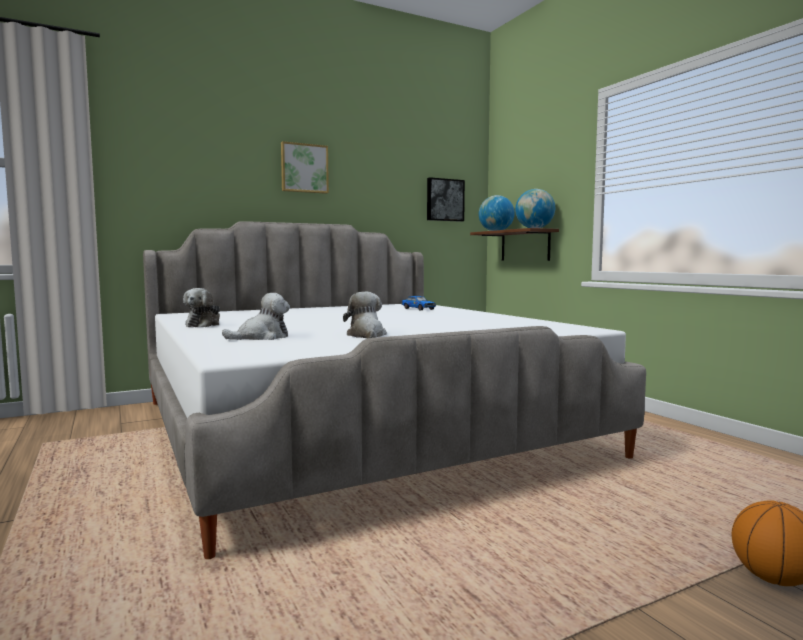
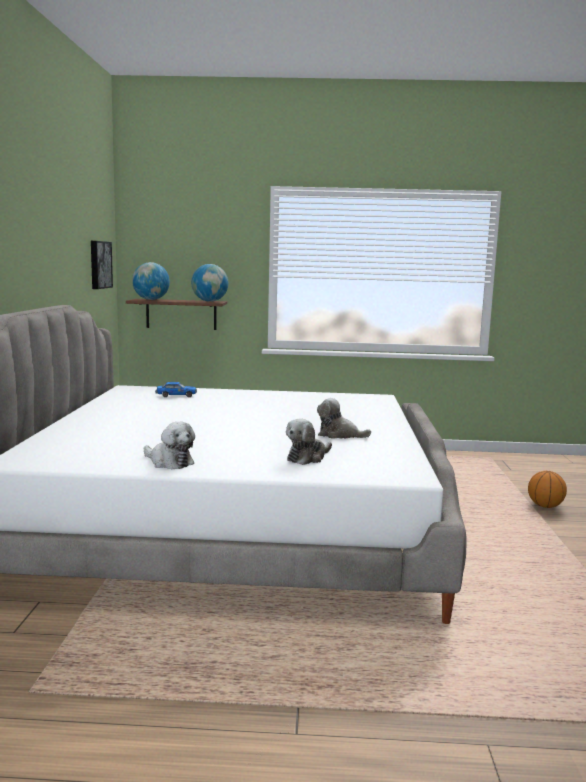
camera: 60 degrees left, 5 degrees up
(261, 337) = (307, 458): plush toy -> plush toy turned 135 degrees counterclockwise
(304, 168) = (25, 234): picture -> none

